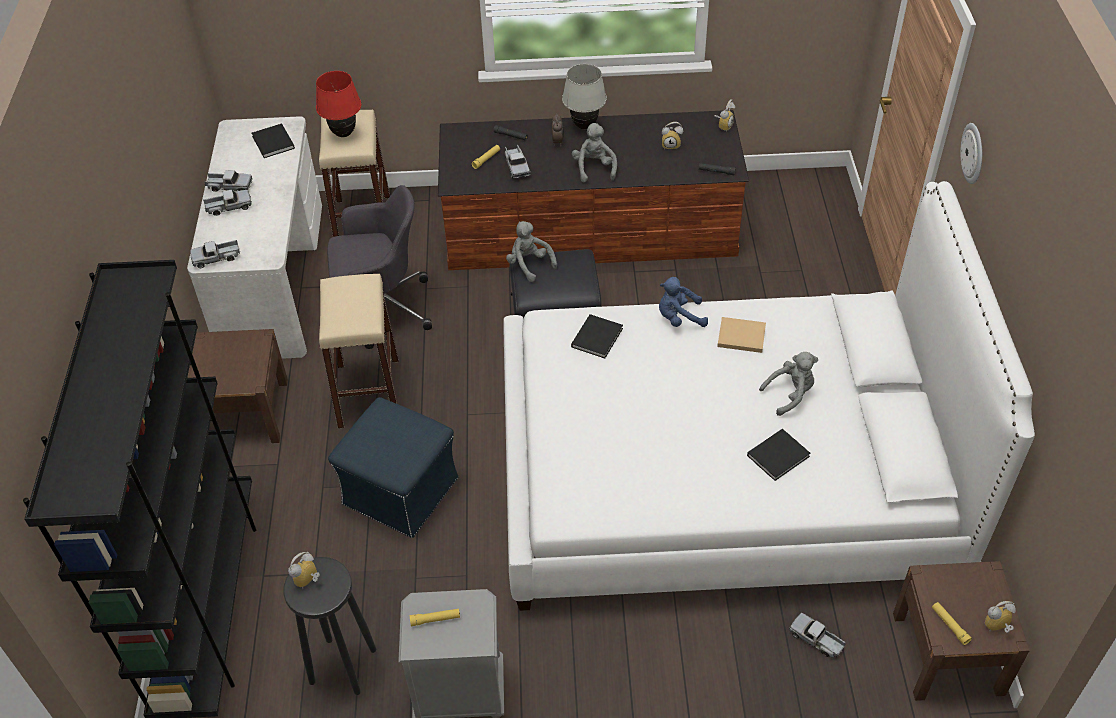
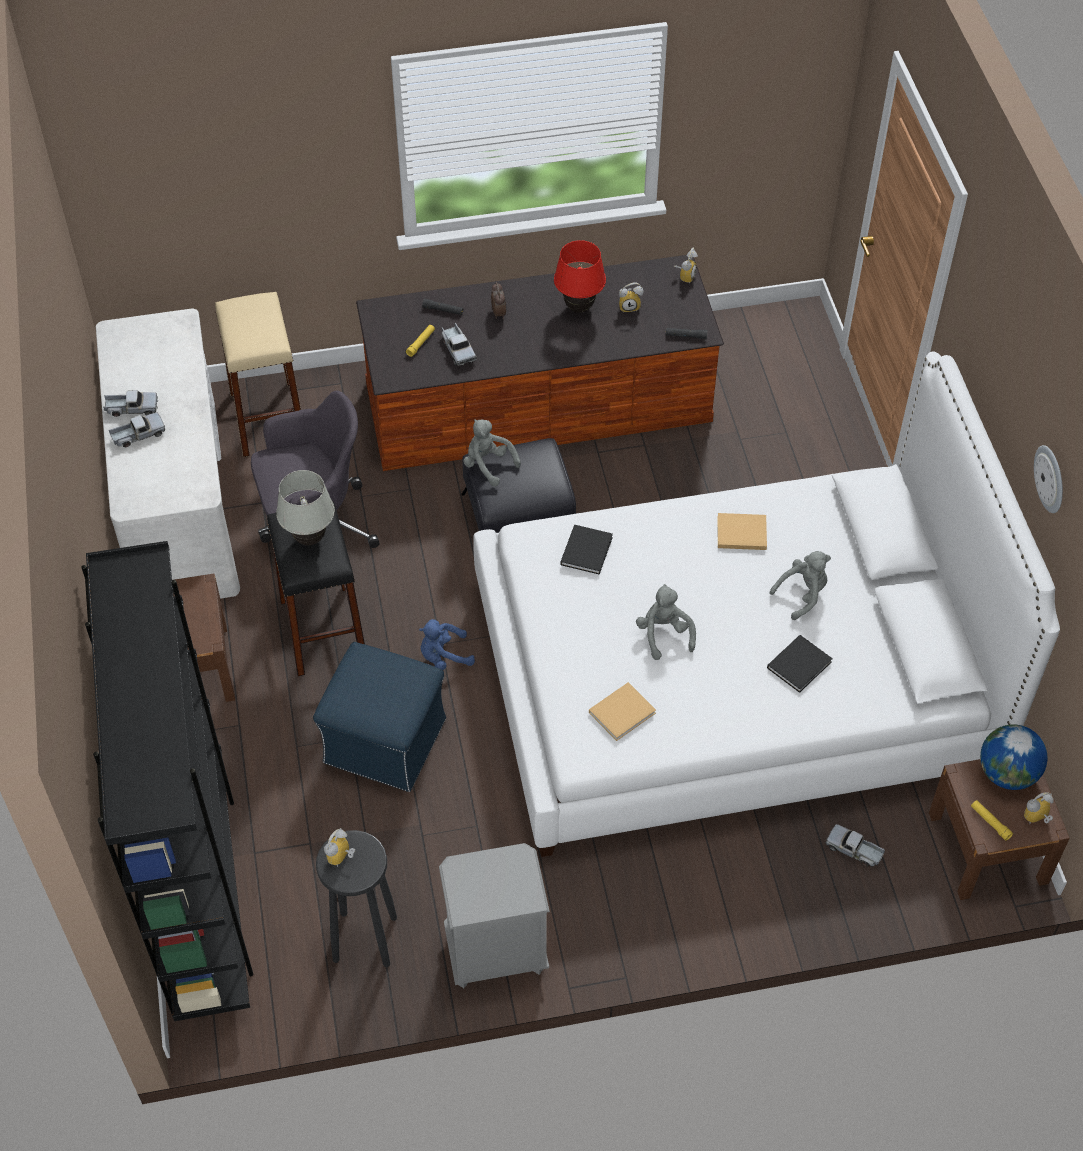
camera: 10 degrees left, 5 degrees up
(216, 258) = (141, 500): toy truck -> none
(273, 143) = (169, 347): black book -> none
(344, 133) = (249, 327): red table lamp -> red table lamp (579, 308)
(368, 392) = (323, 630): beige stool -> black stool
(435, 619) = (479, 881): yellow flashlight -> none
(584, 126) = (525, 290): white table lamp -> white table lamp (309, 539)
(594, 168) = (547, 343): grey plush toy -> grey plush toy (664, 634)
(605, 480) = (623, 712): none -> beige book
(679, 318) = (671, 518): blue plush toy -> blue plush toy (444, 656)
(971, 580) = (1007, 774): none -> globe
(973, 153) = (975, 329): wall clock -> wall clock (1050, 478)

